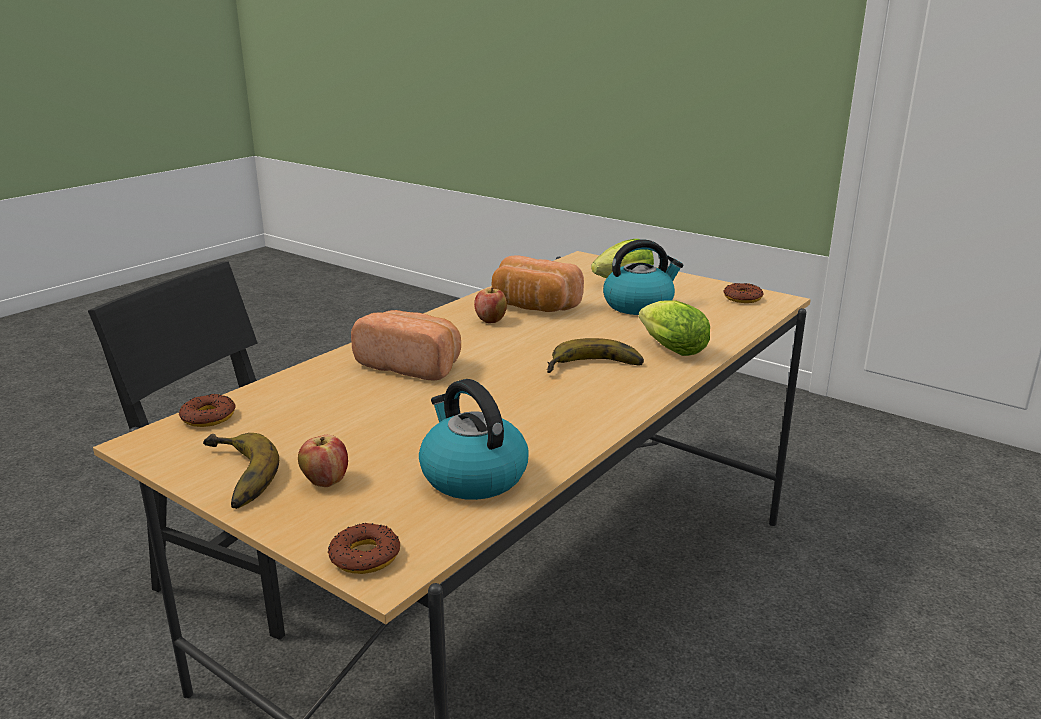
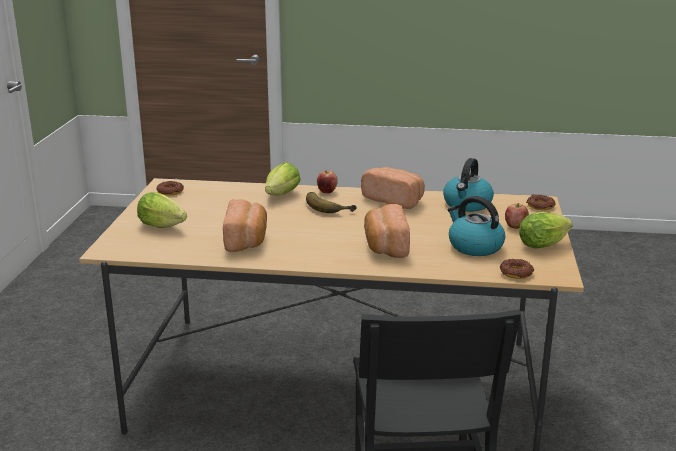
camera: 120 degrees left, 0 degrees up
(231, 477) = (545, 244): banana -> lettuce
(490, 321) = (288, 246): apple -> apple (327, 192)
(567, 419) = (395, 200): none -> bread
(639, 305) = (211, 213): kettle -> kettle (474, 246)

